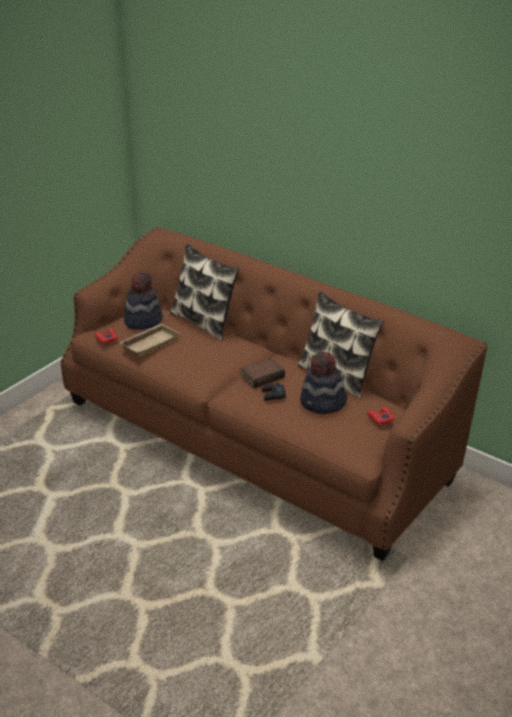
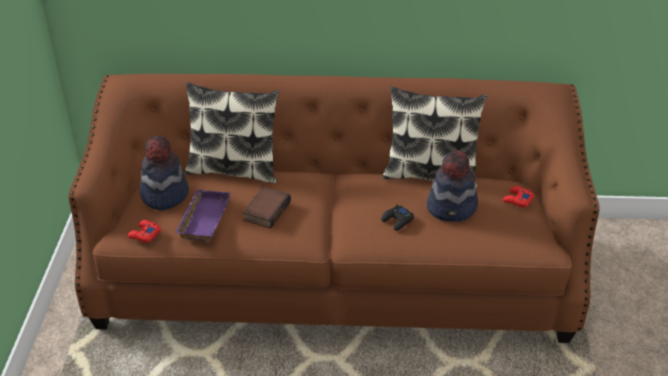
camera: 35 degrees left, 5 degrees up
(149, 343) = (203, 218): beige tray -> purple tray
(262, 375) = (362, 204): book -> book (266, 210)

